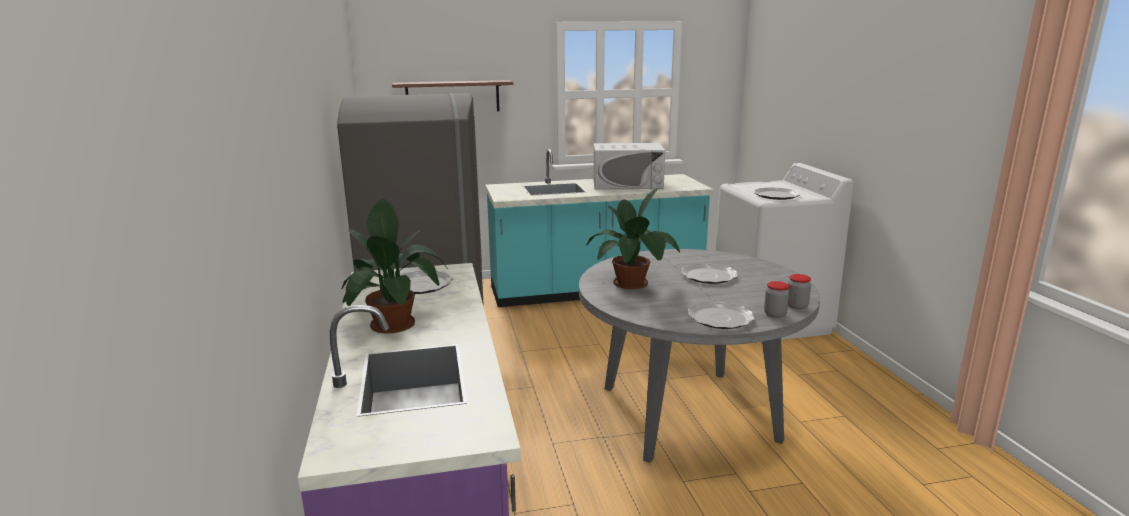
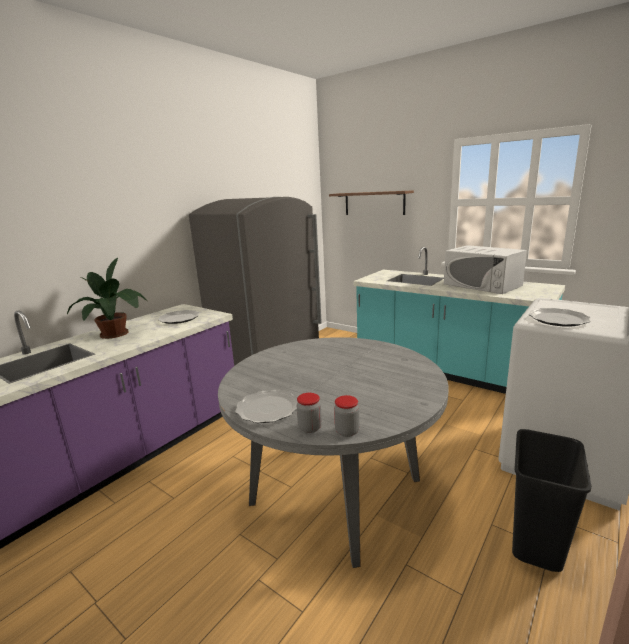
camera: 50 degrees right, 0 degrees up
(633, 283) = (297, 359): potted plant -> none
(708, 276) = (358, 375): plate -> none
(830, 371) = (537, 544): none -> black trash can

